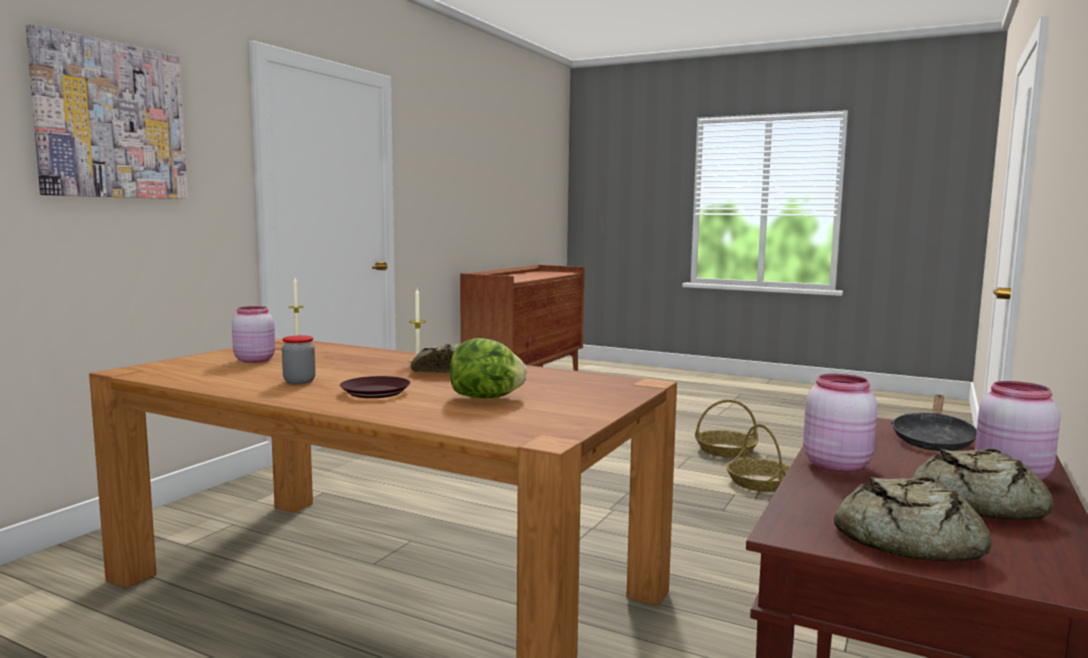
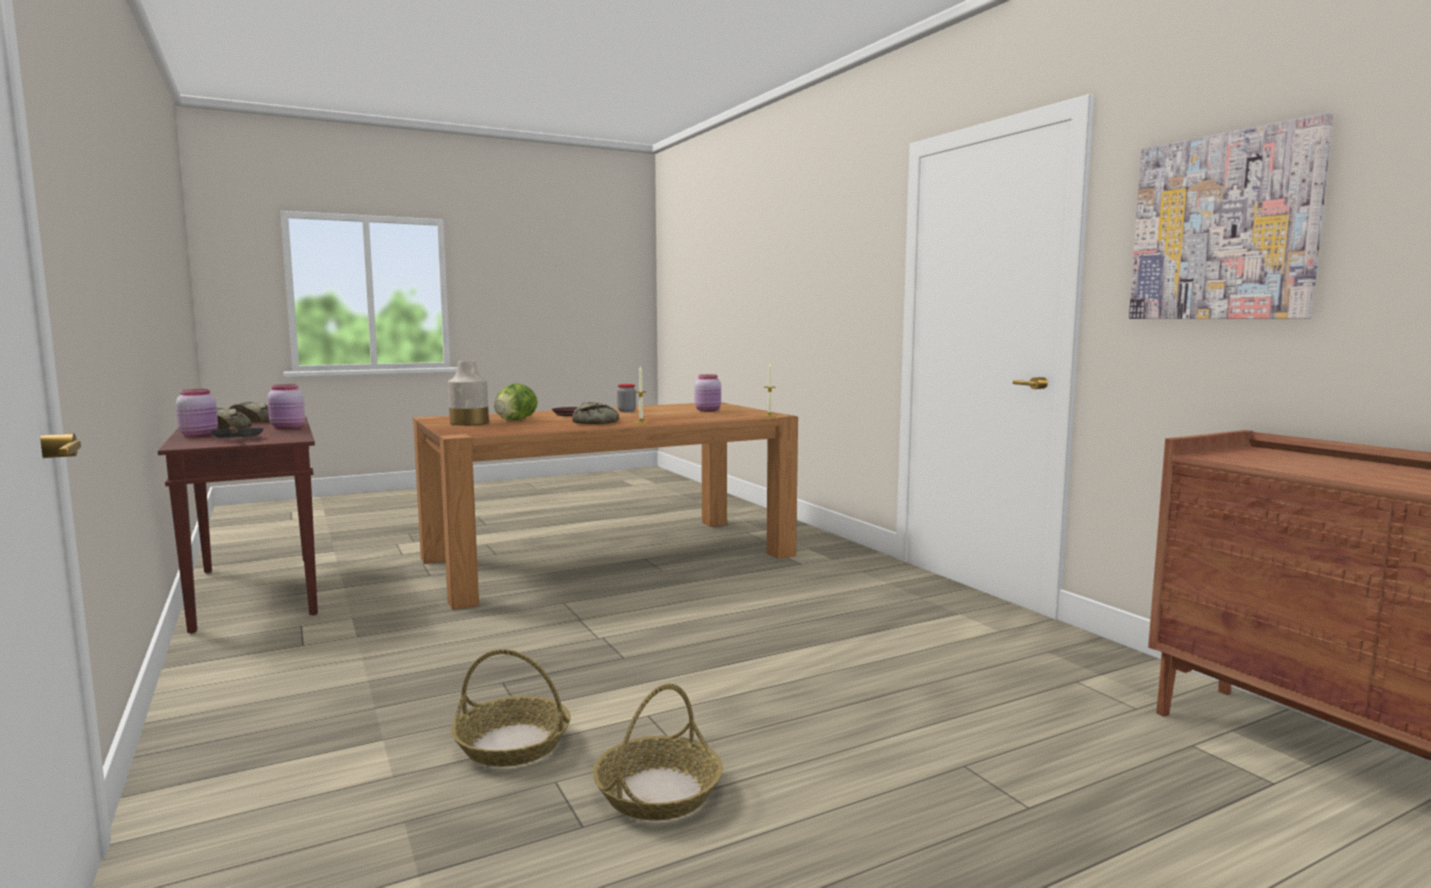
camera: 125 degrees right, 0 degrees up
(111, 120) = (823, 249): picture -> picture (1223, 227)
(555, 406) = (469, 423): none -> beige vase

